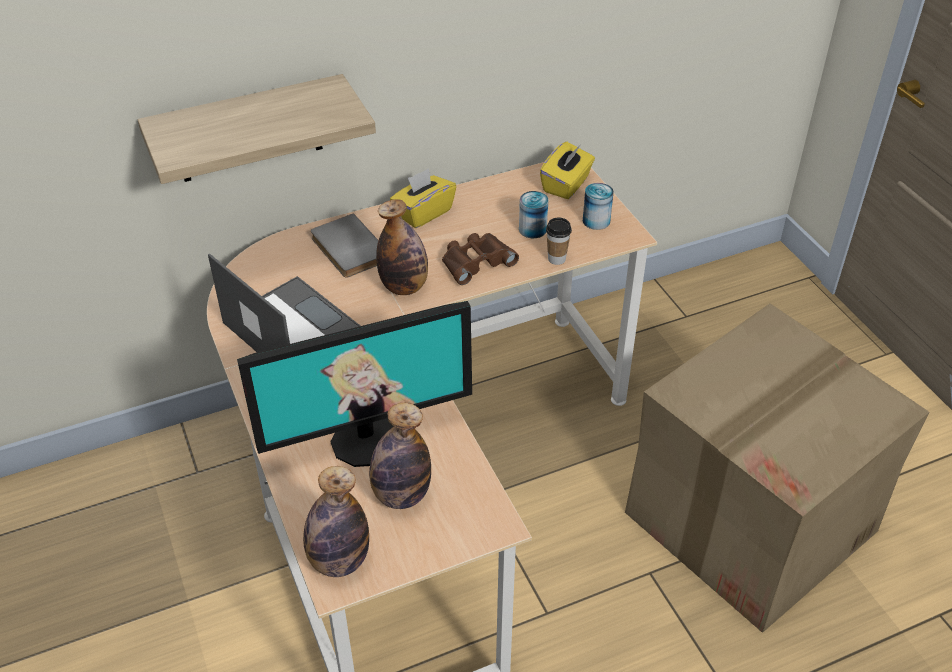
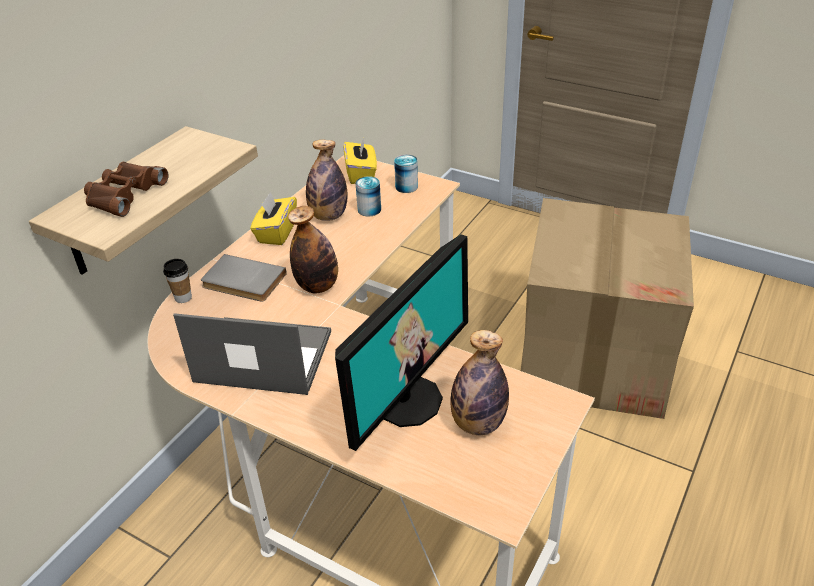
camera: 35 degrees left, 5 degrees down
(339, 561) = (486, 497): bottle -> bottle (328, 216)
(476, 262) = (352, 246): brown binoculars -> brown binoculars (124, 194)
(556, 259) = (407, 220): cup -> cup (183, 297)

